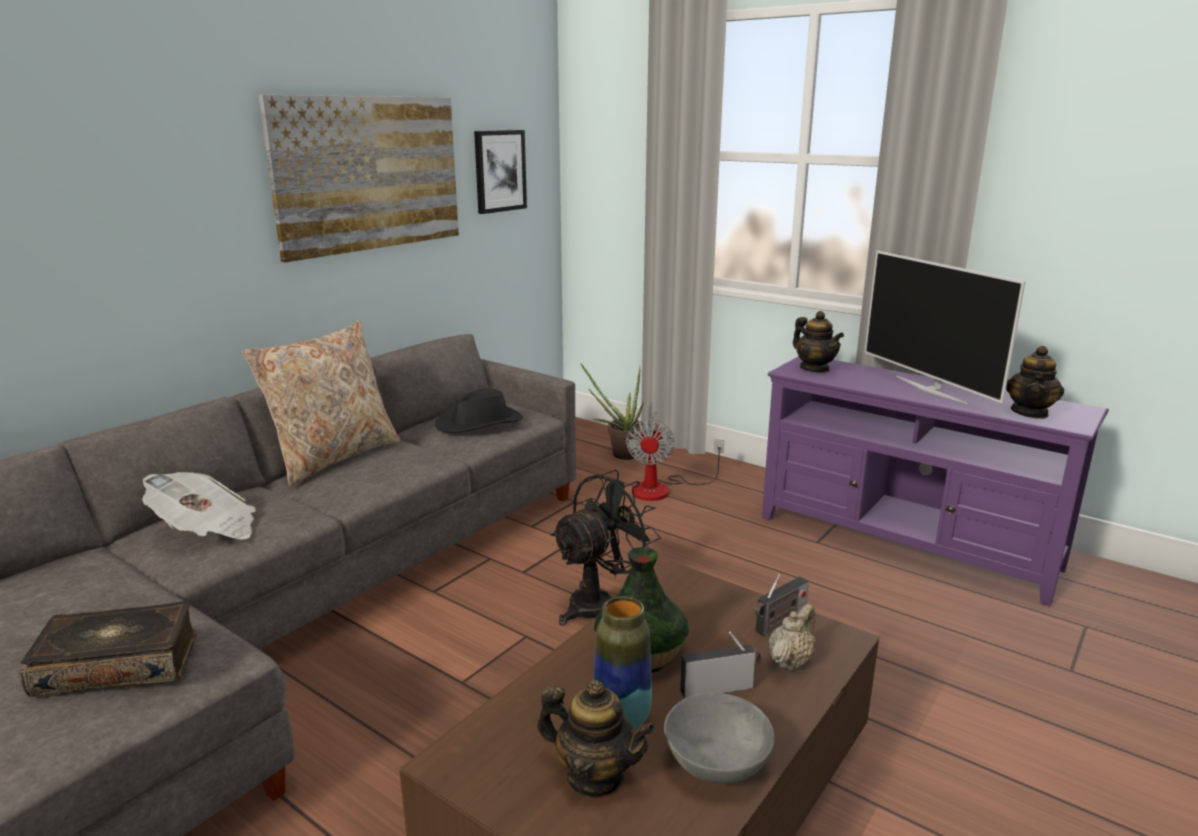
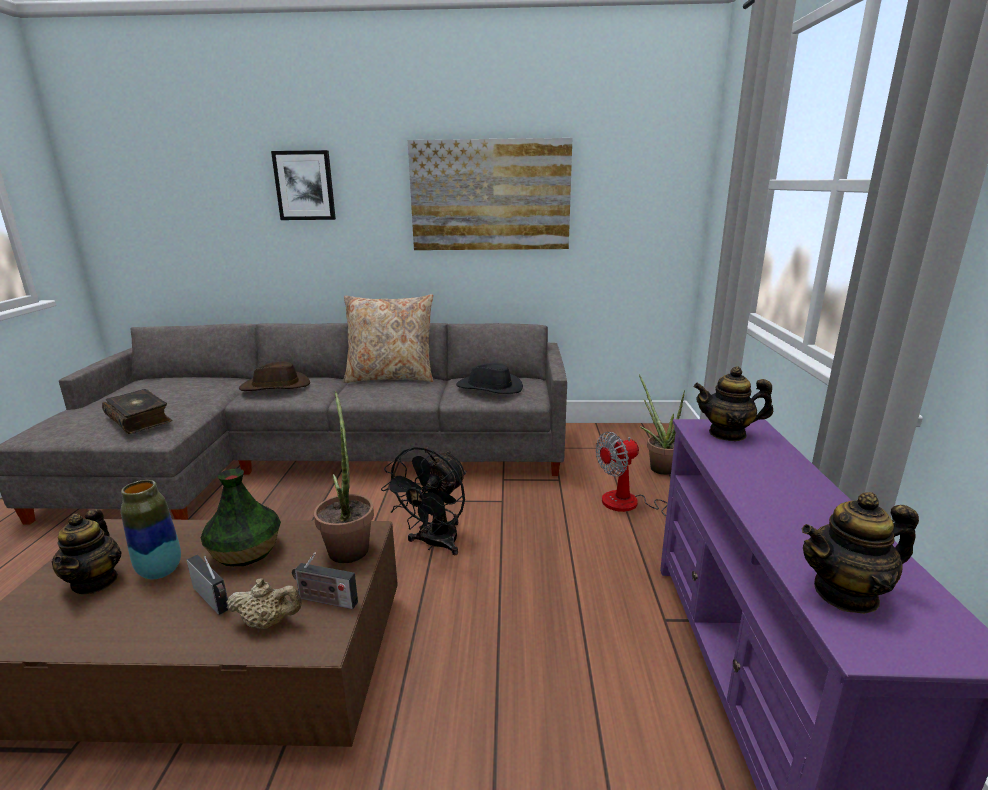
camera: 55 degrees right, 0 degrees up
(207, 530) = (276, 387): newspaper -> brown hat
(499, 171) = (625, 200): picture -> picture (304, 185)
(600, 603) = (434, 544): black fan -> black fan turned 105 degrees clockwise
(694, 592) = (349, 545): none -> potted plant
(717, 764) = (113, 627): grey bowl -> none
(815, 369) = (727, 434): teapot -> teapot turned 75 degrees clockwise
(931, 389) = (794, 505): television -> none

